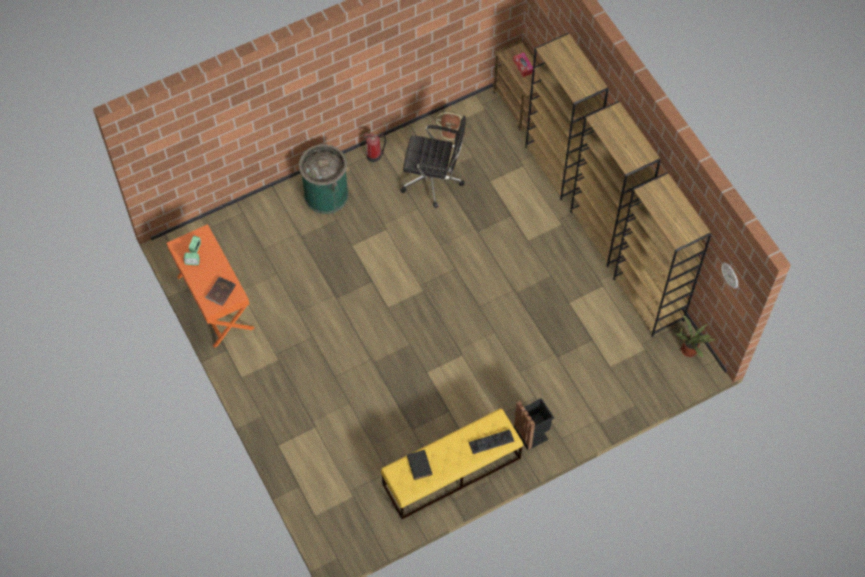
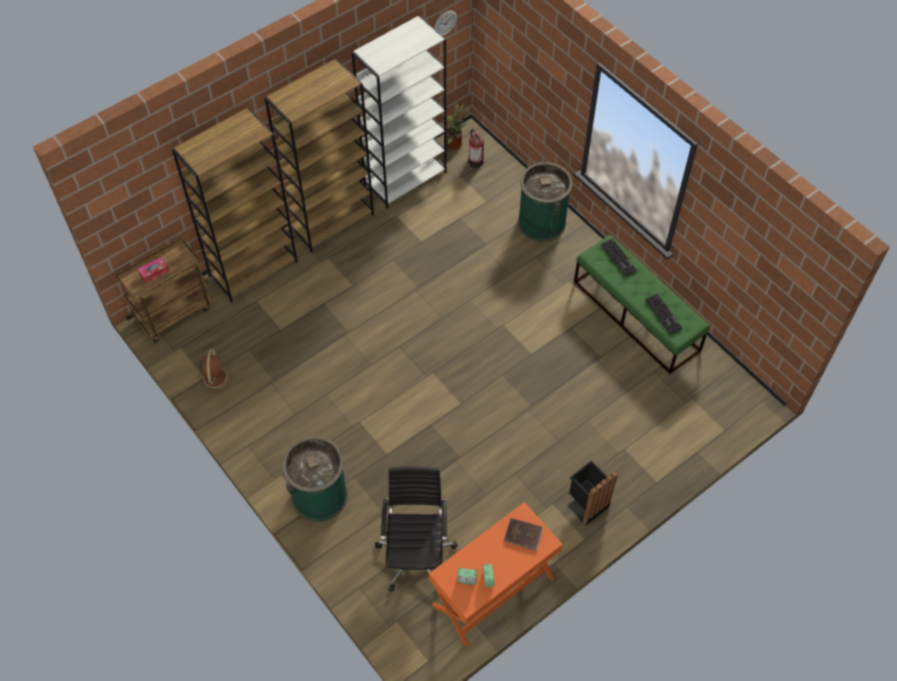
camera: 100 degrees left, 5 degrees down
(375, 155) = (257, 451): fire extinguisher -> fire extinguisher (475, 161)
(419, 466) = (664, 314): black book -> keyboard
(433, 180) = (286, 384): black office chair -> black office chair (416, 554)
(451, 471) = (636, 316): yellow bench -> green bench
(532, 432) = (574, 255): black trash can -> black trash can (586, 505)
(577, 411) = (542, 222): none -> green trash can
(649, 300) = (405, 178): brown bookcase -> white bookcase

